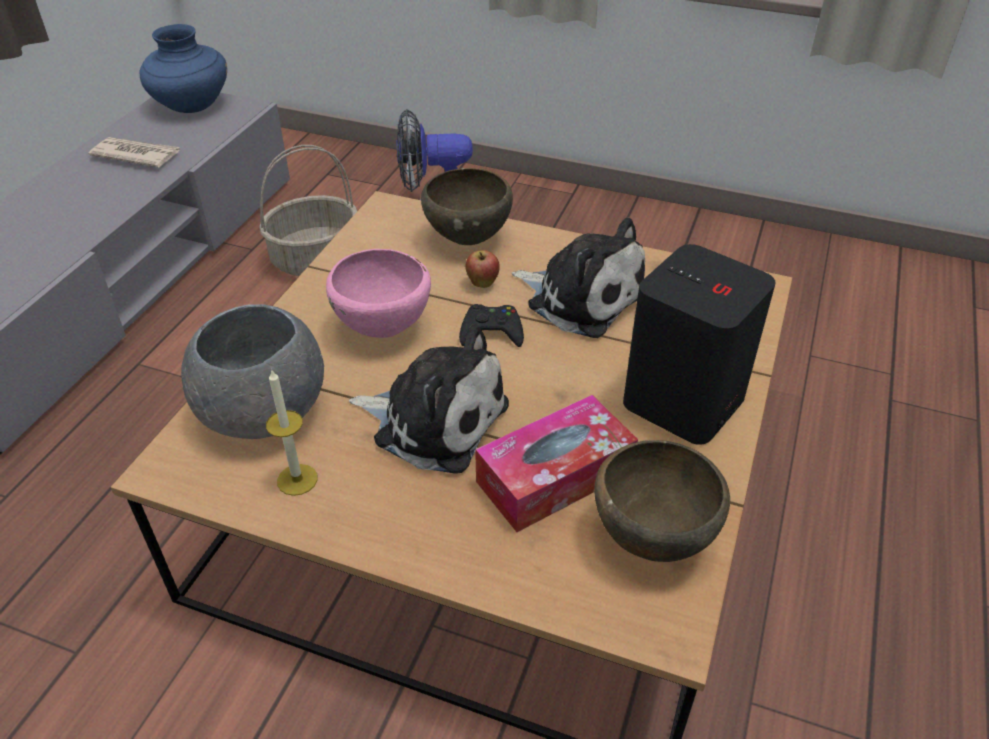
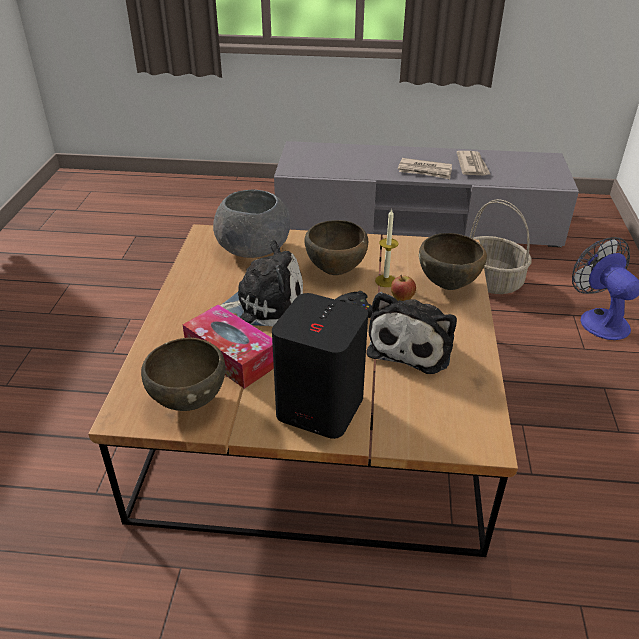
camera: 75 degrees right, 5 degrees down
(110, 198) = (425, 171): none -> newspaper
(191, 106) = (542, 166): blue vase -> none
(297, 479) = (208, 270): candle -> candle (385, 281)
(384, 329) = (336, 272): pink bowl -> brown bowl
(434, 420) = (265, 304): plush toy -> plush toy turned 105 degrees counterclockwise

